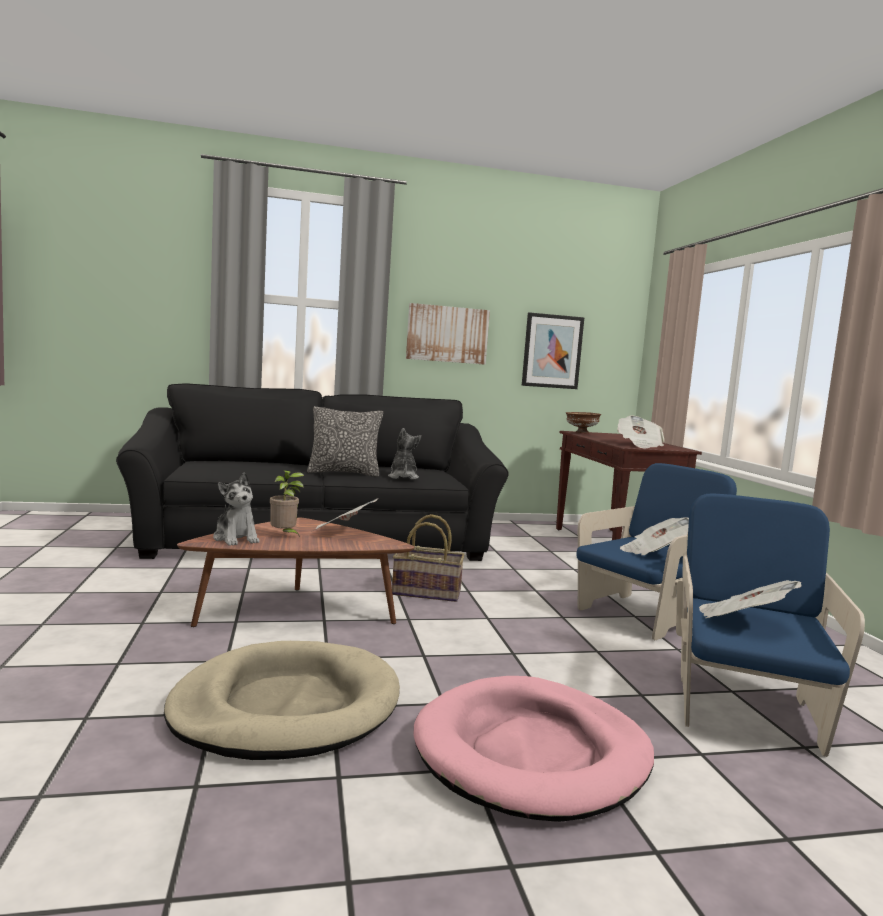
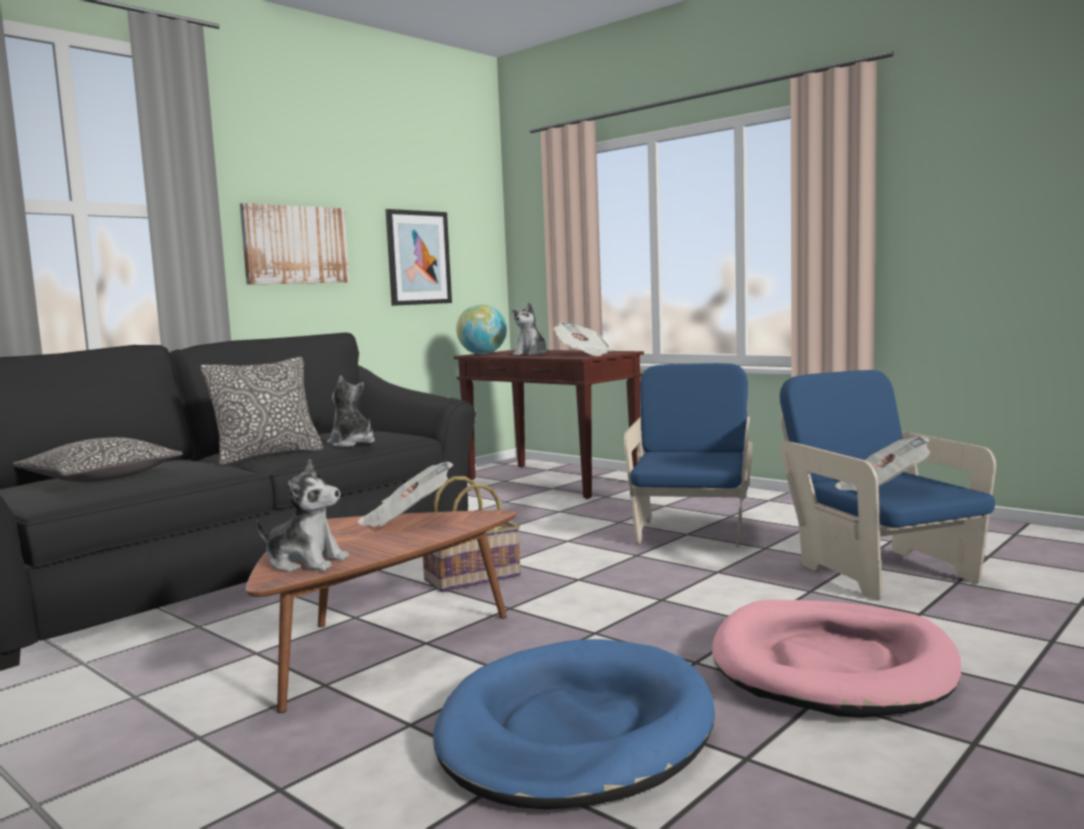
camera: 35 degrees left, 0 degrees up
(240, 465) = (101, 478): none -> pillow
(284, 535) = (352, 542): potted plant -> none
(286, 707) = (575, 732): beige dog bed -> blue dog bed
(581, 432) = (482, 354): brown bowl -> globe
(610, 438) = (531, 354): none -> plush toy
(654, 553) = (701, 459): newspaper -> none

